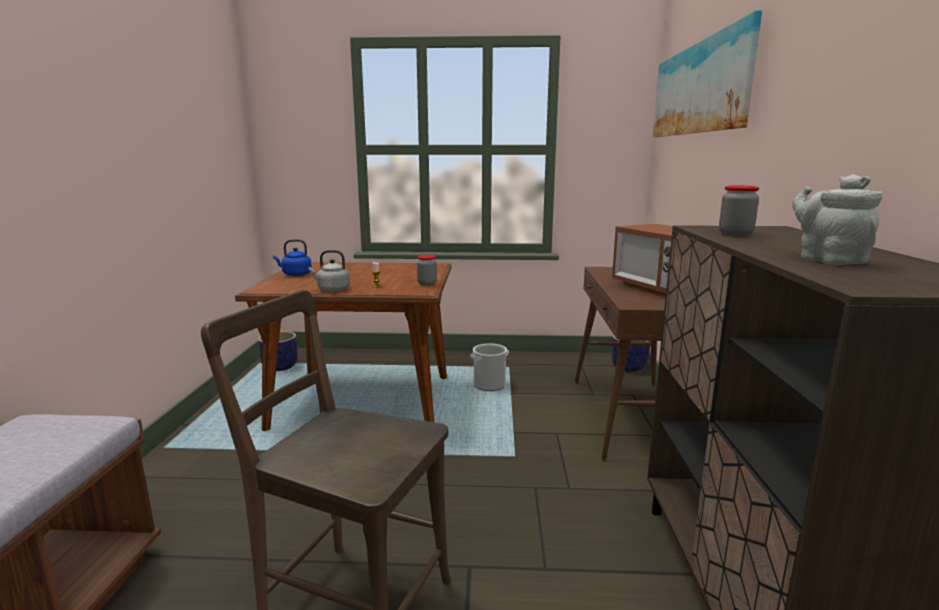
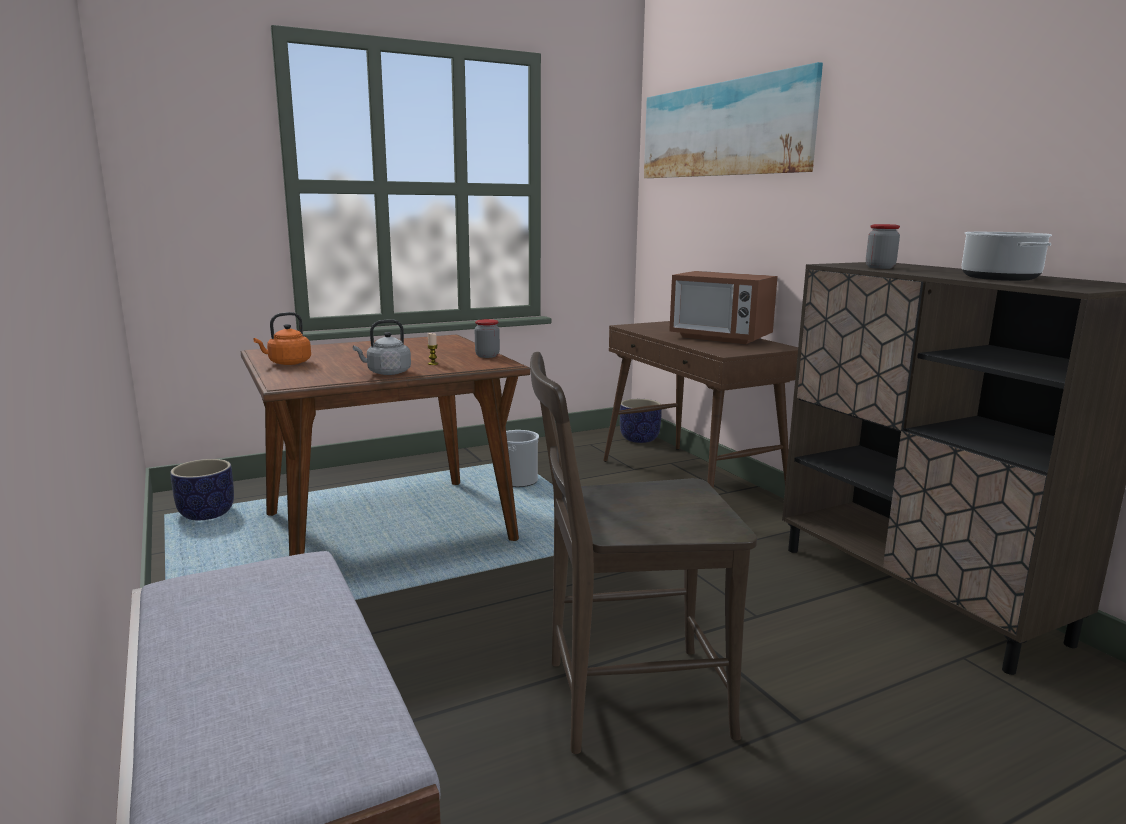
camera: 30 degrees left, 0 degrees up
(295, 274) = (287, 363): blue kettle -> orange kettle
(827, 259) = (1001, 278): grey teapot -> cooking pot

